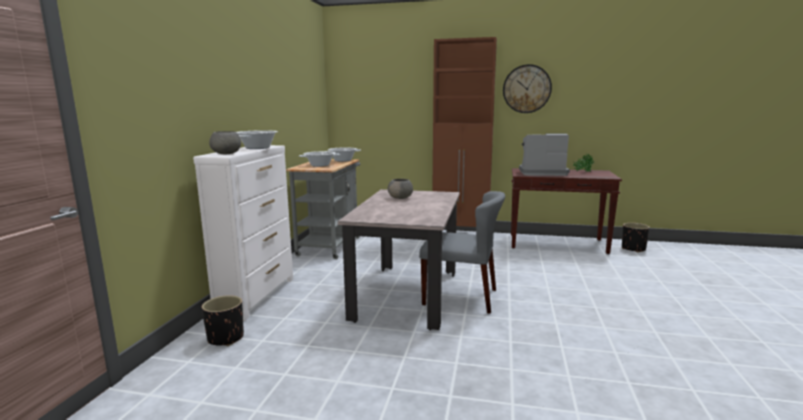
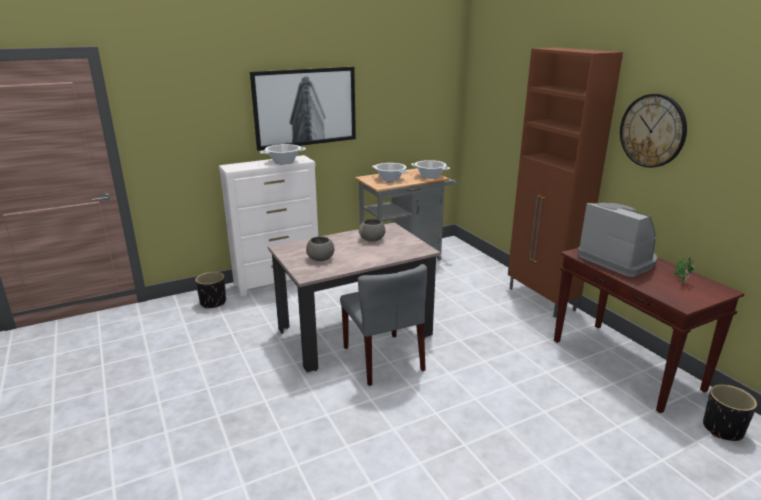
camera: 50 degrees right, 10 degrees up
(227, 153) = (241, 166): grey bowl -> grey bowl (320, 259)
(248, 92) = (305, 107): none -> picture

